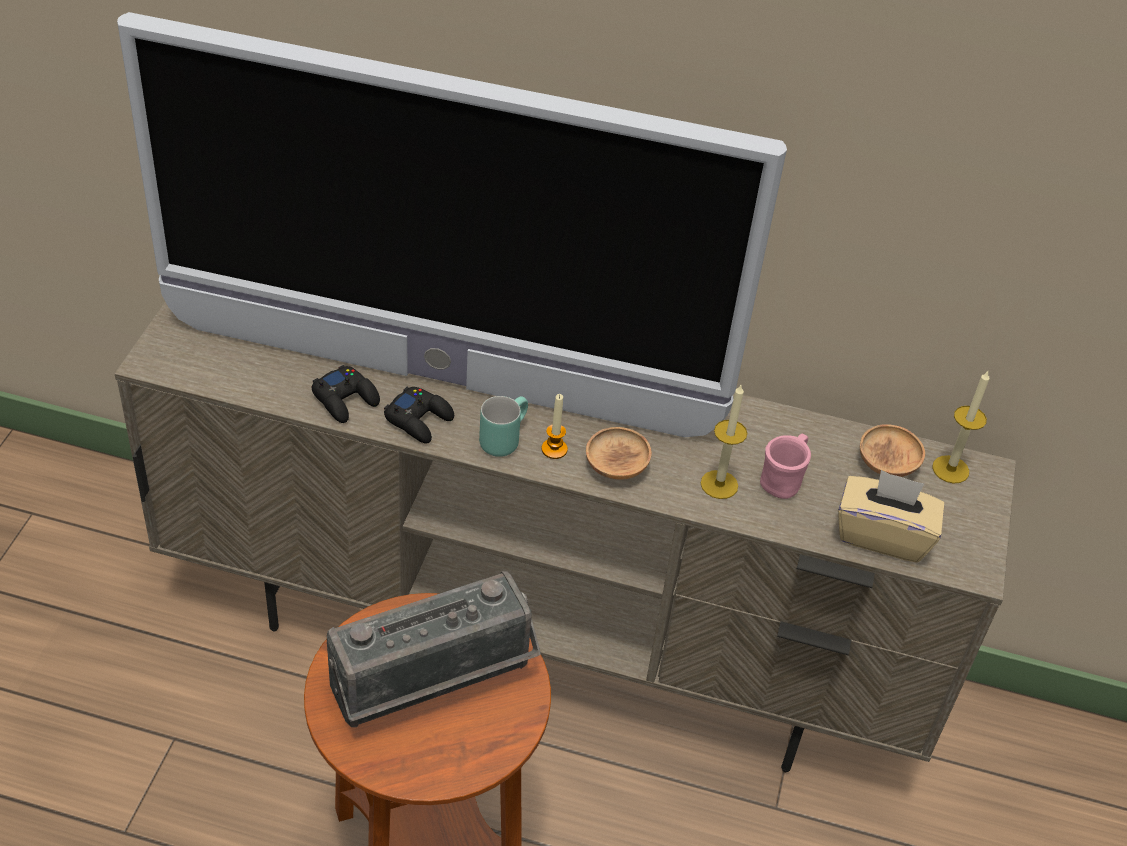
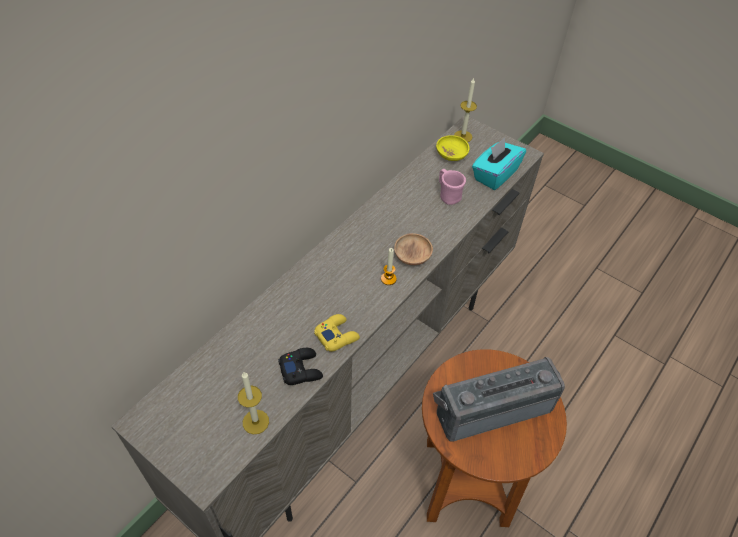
camera: 65 degrees left, 5 degrees up
(419, 420) = (337, 335): black game controller -> yellow game controller
(433, 685) = (491, 406): radio -> radio turned 105 degrees counterclockwise
(439, 377) = (306, 314): television -> none
(502, 437) = (369, 299): turquoise mug -> none
(719, 484) = (441, 220): candle -> candle (255, 422)
(882, 535) = (495, 175): beige tissue box -> turquoise tissue box
(887, 464) = (451, 155): brown bowl -> yellow bowl

